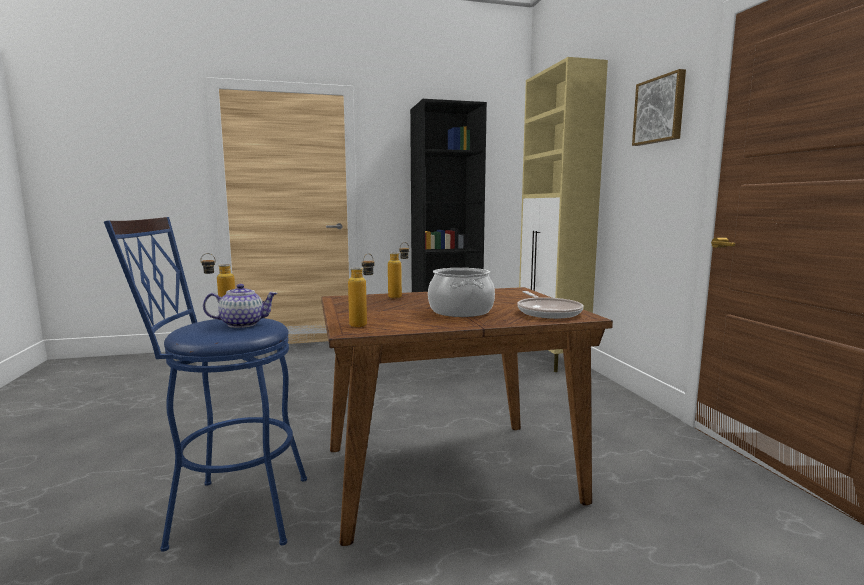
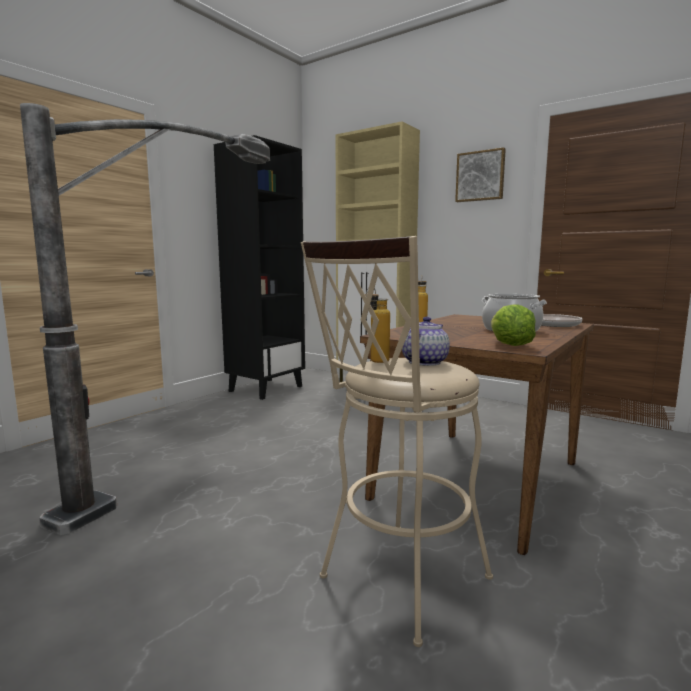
camera: 40 degrees left, 0 degrees up
(228, 510) = (396, 583): blue stool -> beige stool
(293, 381) = (190, 459): none -> floor lamp
(363, 324) = (509, 345): bottle -> lettuce

